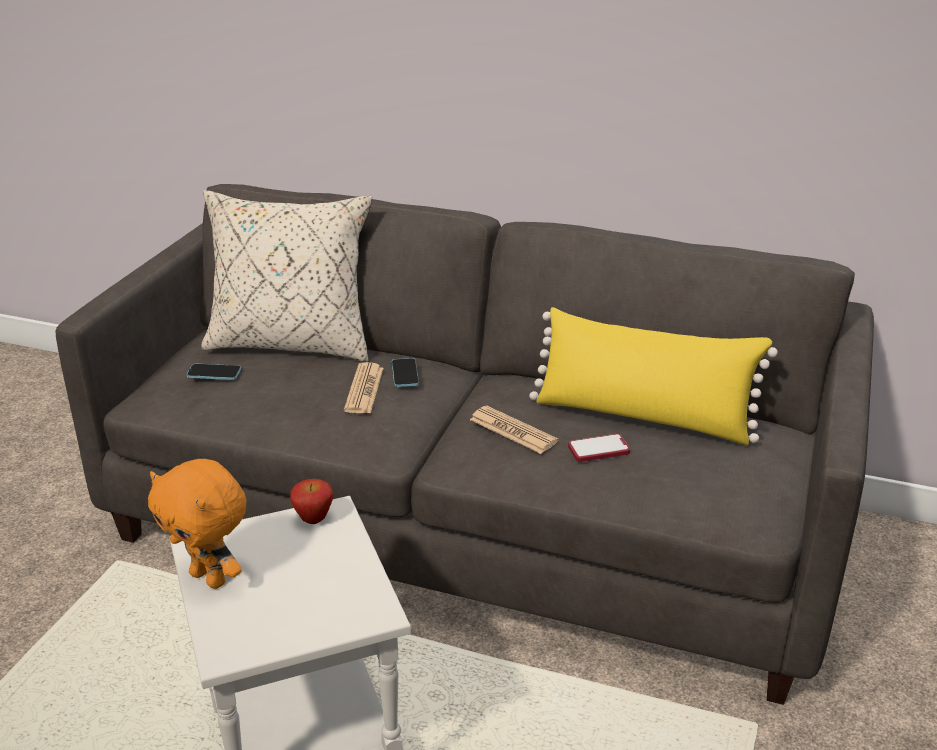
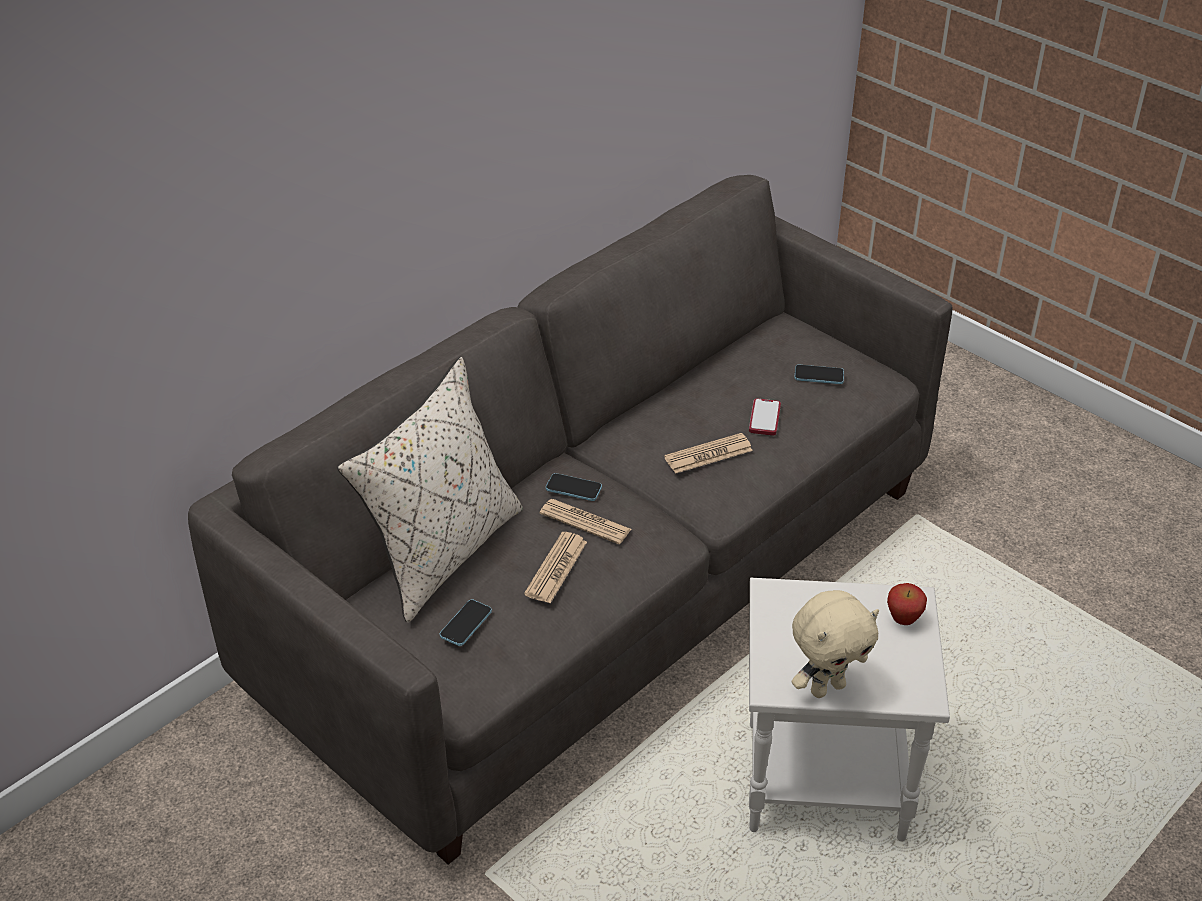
camera: 65 degrees left, 10 degrees up
(210, 578) = (827, 687): orange plush toy -> beige plush toy
(296, 391) = (556, 568): none -> newspaper
(314, 520) = (777, 607): apple -> apple (903, 620)
(643, 417) = (728, 379): yellow pillow -> none
(704, 467) = (819, 376): none -> phone

